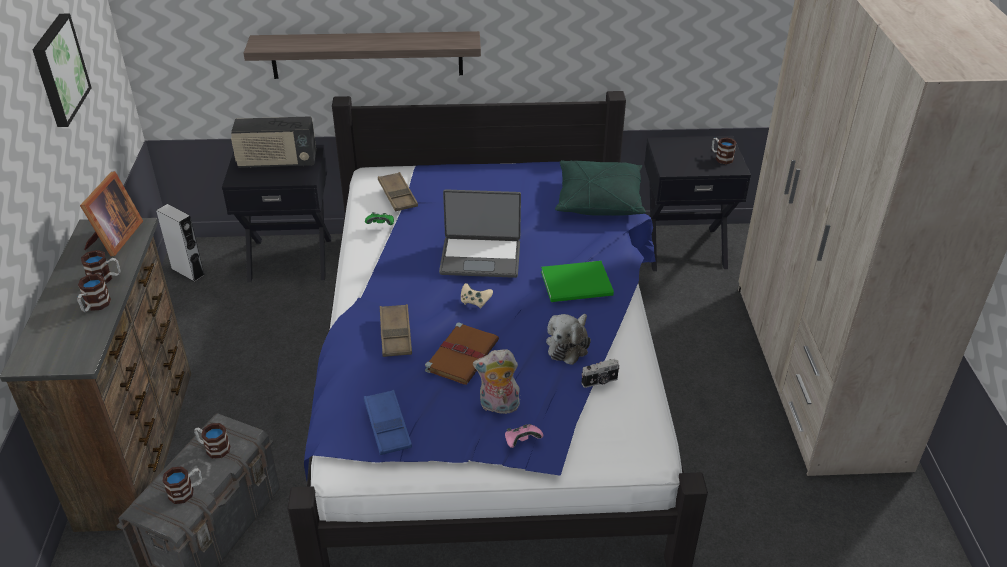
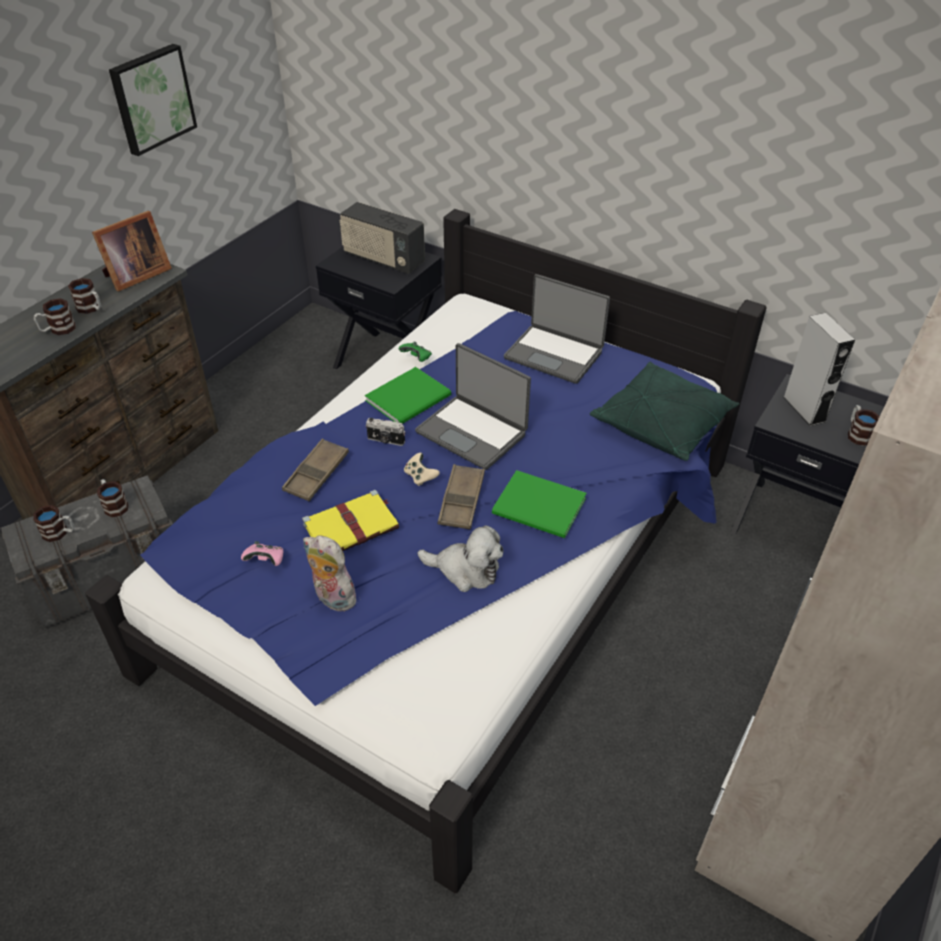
camera: 35 degrees right, 5 degrees up
(188, 272) = (296, 338): grey speaker -> grey speaker (804, 409)
(367, 55) = (493, 172): shelf -> none
(387, 426) = (217, 561): blue tray -> none
(397, 195) = (461, 334): brown tray -> brown tray (461, 501)
(408, 254) = (411, 398): none -> green book
(463, 355) = (352, 526): brown book -> yellow book
(481, 183) = (554, 354): none -> laptop
(522, 441) = (314, 647): pink game controller -> pink game controller (266, 561)
(569, 345) = (465, 570): plush toy -> plush toy turned 135 degrees counterclockwise
(600, 382) = (456, 627): camera -> camera (385, 440)

